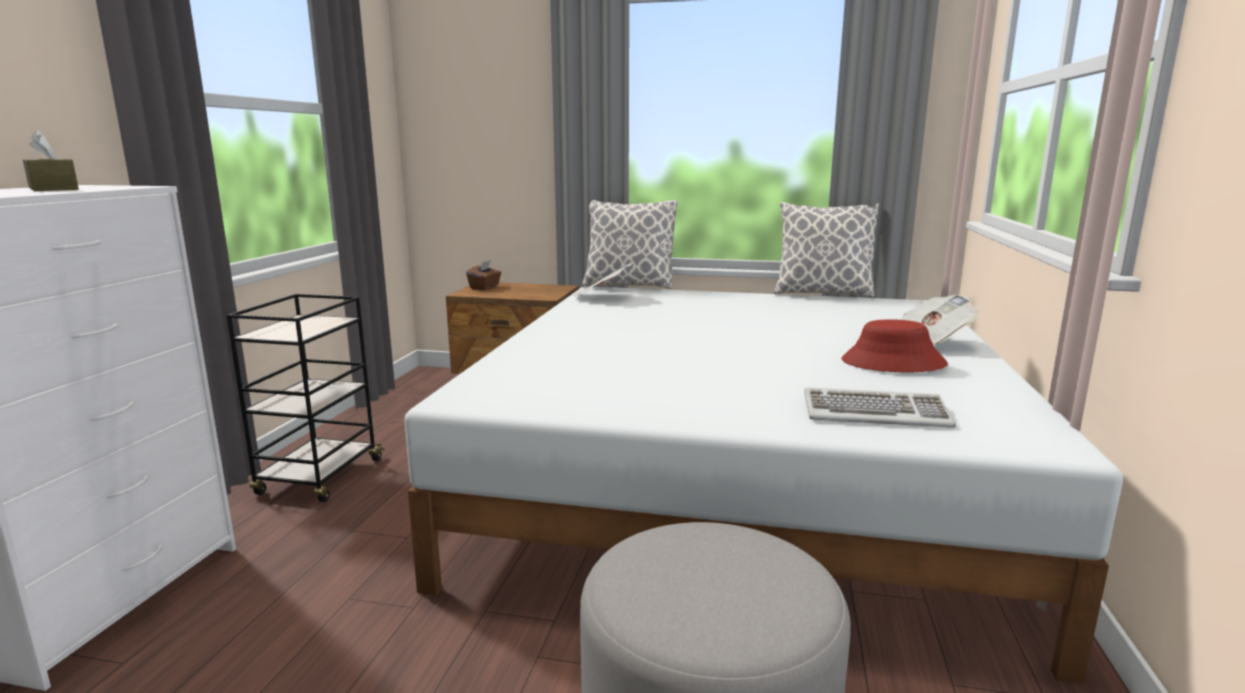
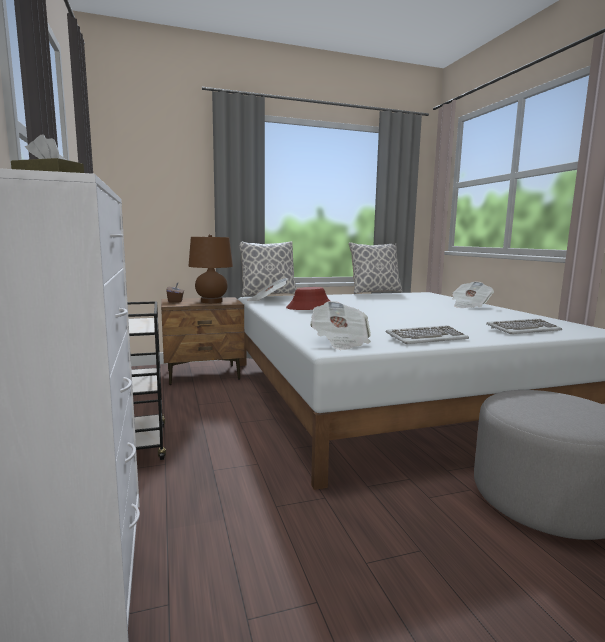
camera: 30 degrees left, 5 degrees down
(499, 389) = (340, 342): none -> newspaper
(525, 292) = (211, 301): none -> brown table lamp
(641, 403) = (426, 338): none -> keyboard
(893, 363) = (478, 313): red hat -> red hat (310, 307)

